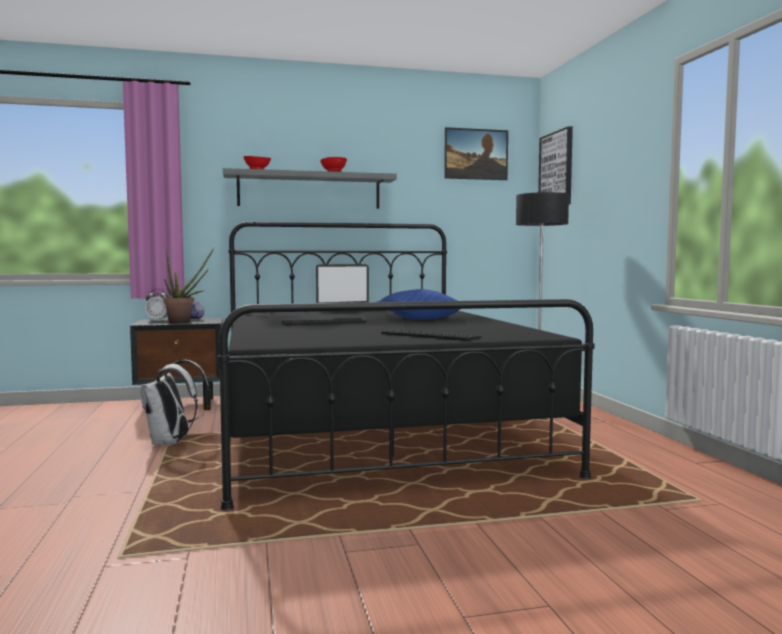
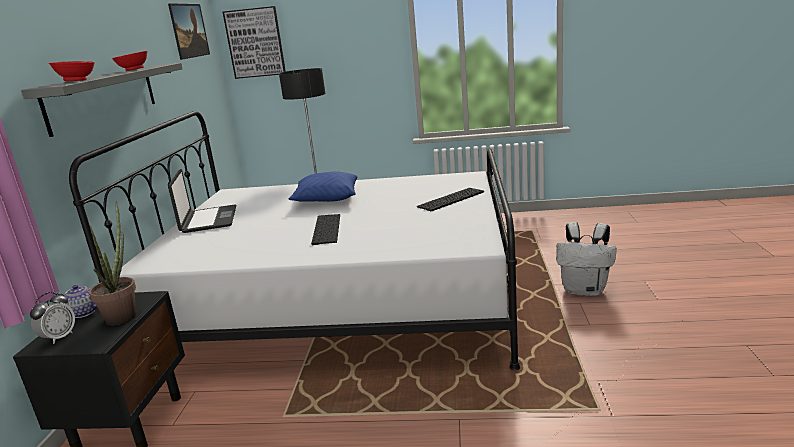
camera: 70 degrees left, 15 degrees up
(172, 442) = (309, 413): white backpack -> white backpack (585, 290)
(369, 428) = (342, 303): black bed -> white bed

